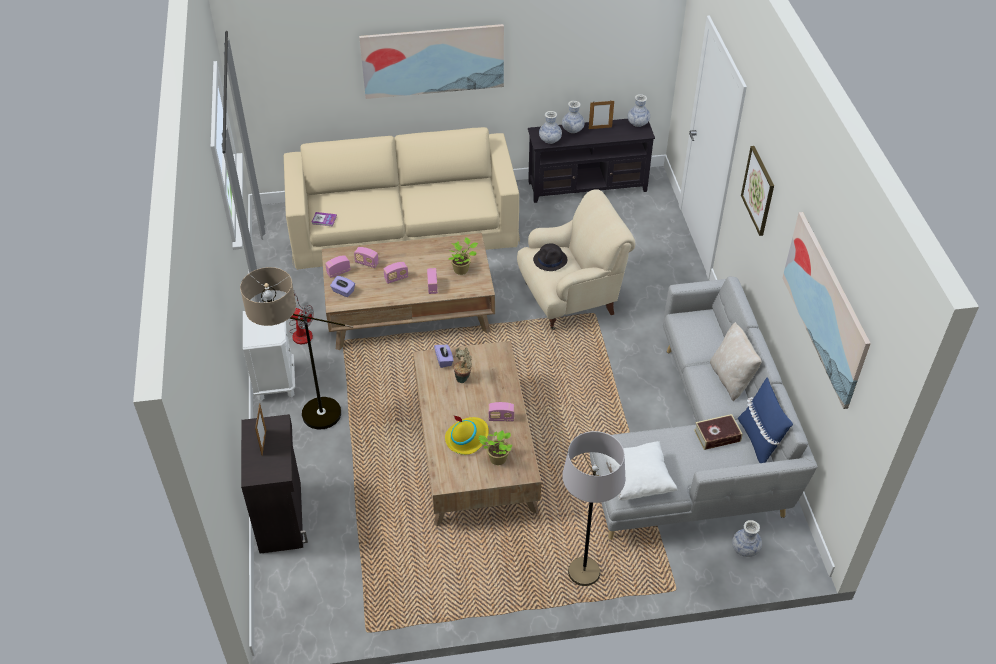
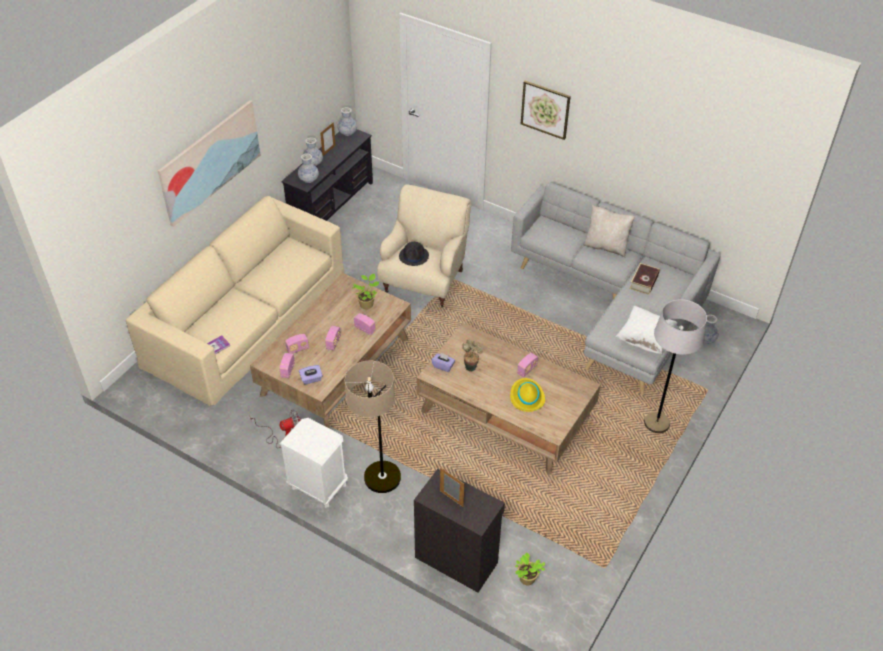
camera: 50 degrees left, 0 degrees up
(496, 459) = (560, 394): potted plant -> potted plant (526, 580)
(759, 440) = (664, 267): blue pillow -> none
(824, 307) = (683, 146): picture -> none

